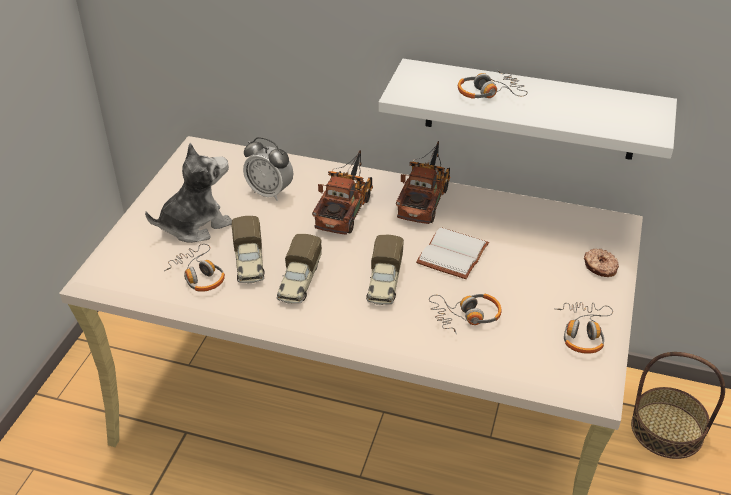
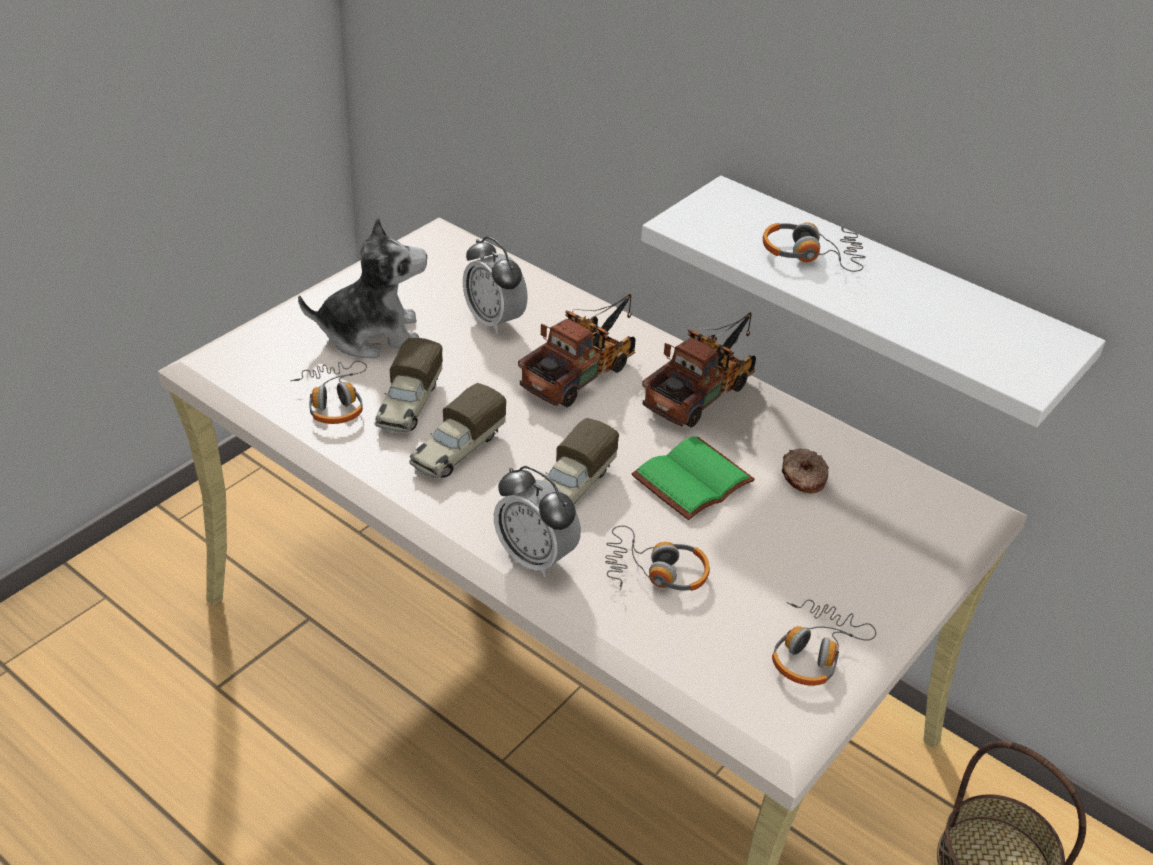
camera: 20 degrees right, 0 degrees up
(390, 332) = (535, 557): none -> alarm clock
(454, 255) = (693, 482): white book -> green book
(600, 267) = (903, 568): donut -> donut (802, 477)

